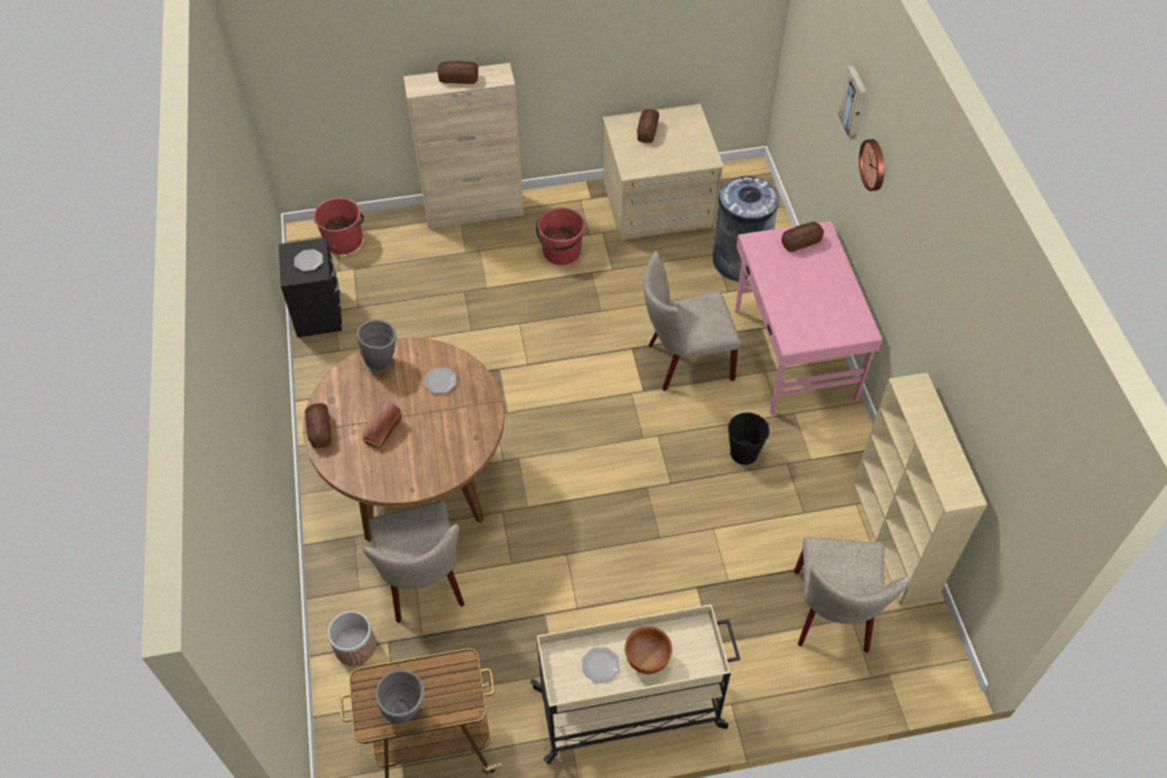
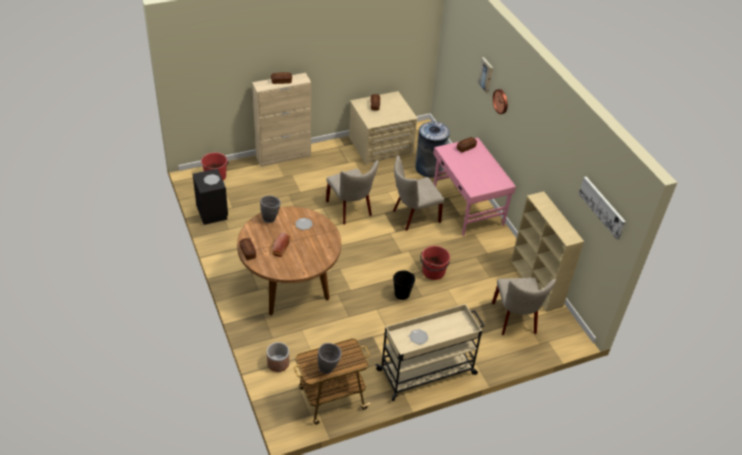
camera: 15 degrees left, 10 degrees down
(424, 584) = (306, 331): beige chair -> beige chair (351, 210)
(561, 252) = (335, 172): red bucket -> red bucket (433, 272)
(648, 659) = (440, 332): brown bowl -> none
(743, 452) = (454, 254): black bucket -> black bucket (402, 294)
(1032, 455) = (602, 207): none -> picture

